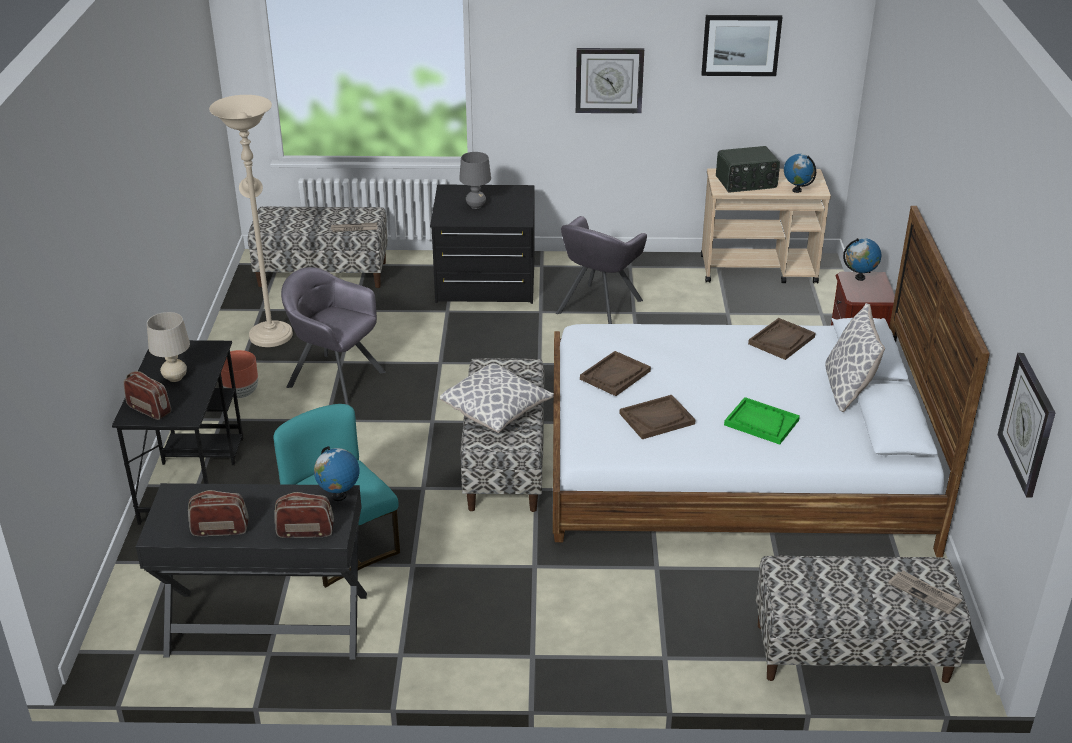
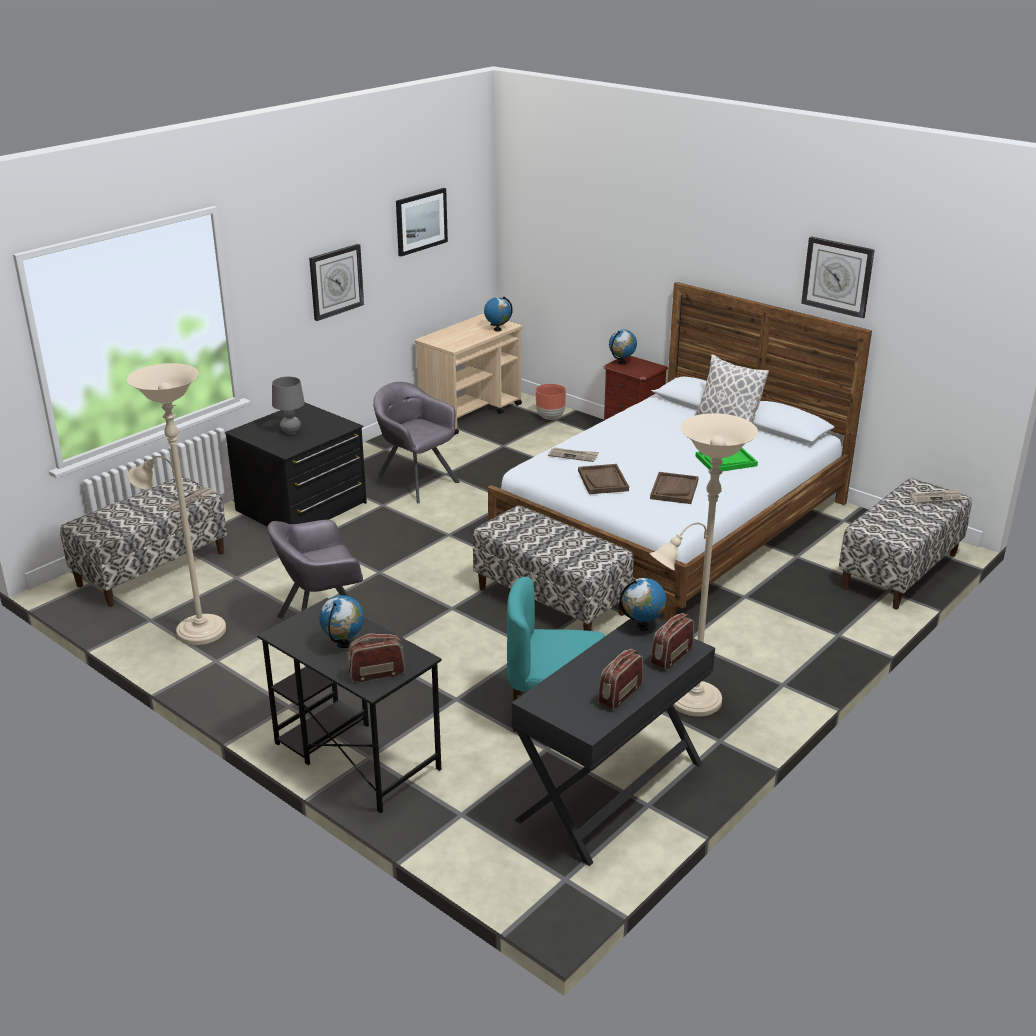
camera: 50 degrees left, 5 degrees down
(175, 378) = (344, 644): beige table lamp -> globe
(241, 393) = (265, 681): brown planter -> brown planter (550, 417)
(439, 611) = (689, 702): none -> beige floor lamp
(497, 411) = (559, 547): pillow -> none
(598, 307) = (416, 482): grey armchair -> grey armchair turned 150 degrees clockwise
(638, 340) = (573, 456): none -> newspaper
(746, 183) = (458, 337): radio -> none
(781, 340) = (644, 417): brown tray -> none
(1028, 424) = (954, 351): wall clock -> wall clock (837, 276)

